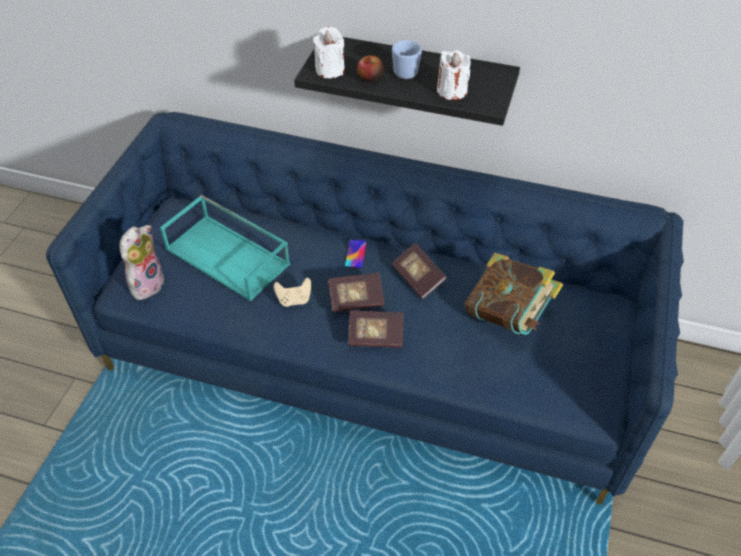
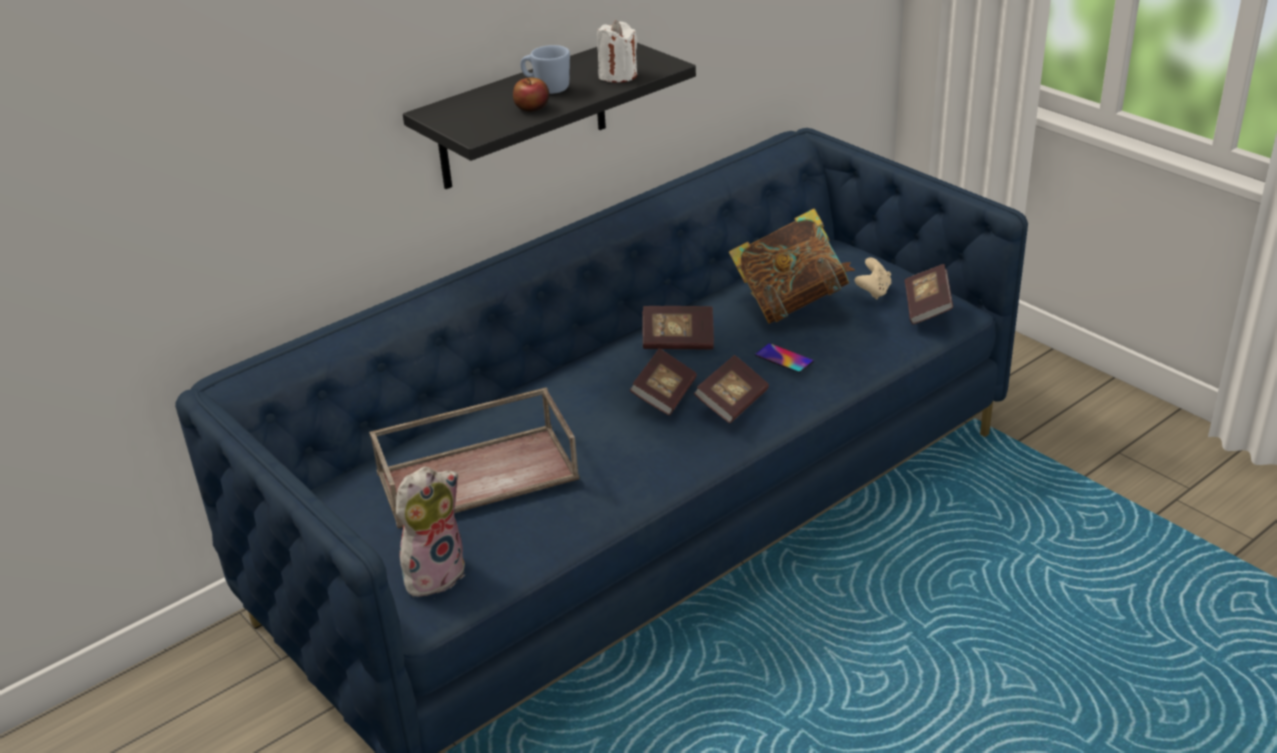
camera: 55 degrees left, 15 degrees down
(146, 283) = (434, 573): plush toy -> plush toy turned 75 degrees clockwise
(229, 257) = (479, 474): turquoise tray -> brown tray
(294, 300) = (613, 444): beige game controller -> beige game controller (873, 291)
(330, 70) = (483, 125): white candle -> none
(355, 254) = (591, 372): phone -> phone (784, 358)
(576, 395) = (927, 307): none -> book

